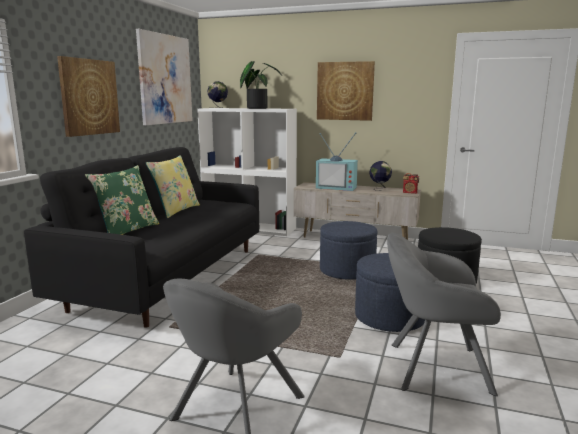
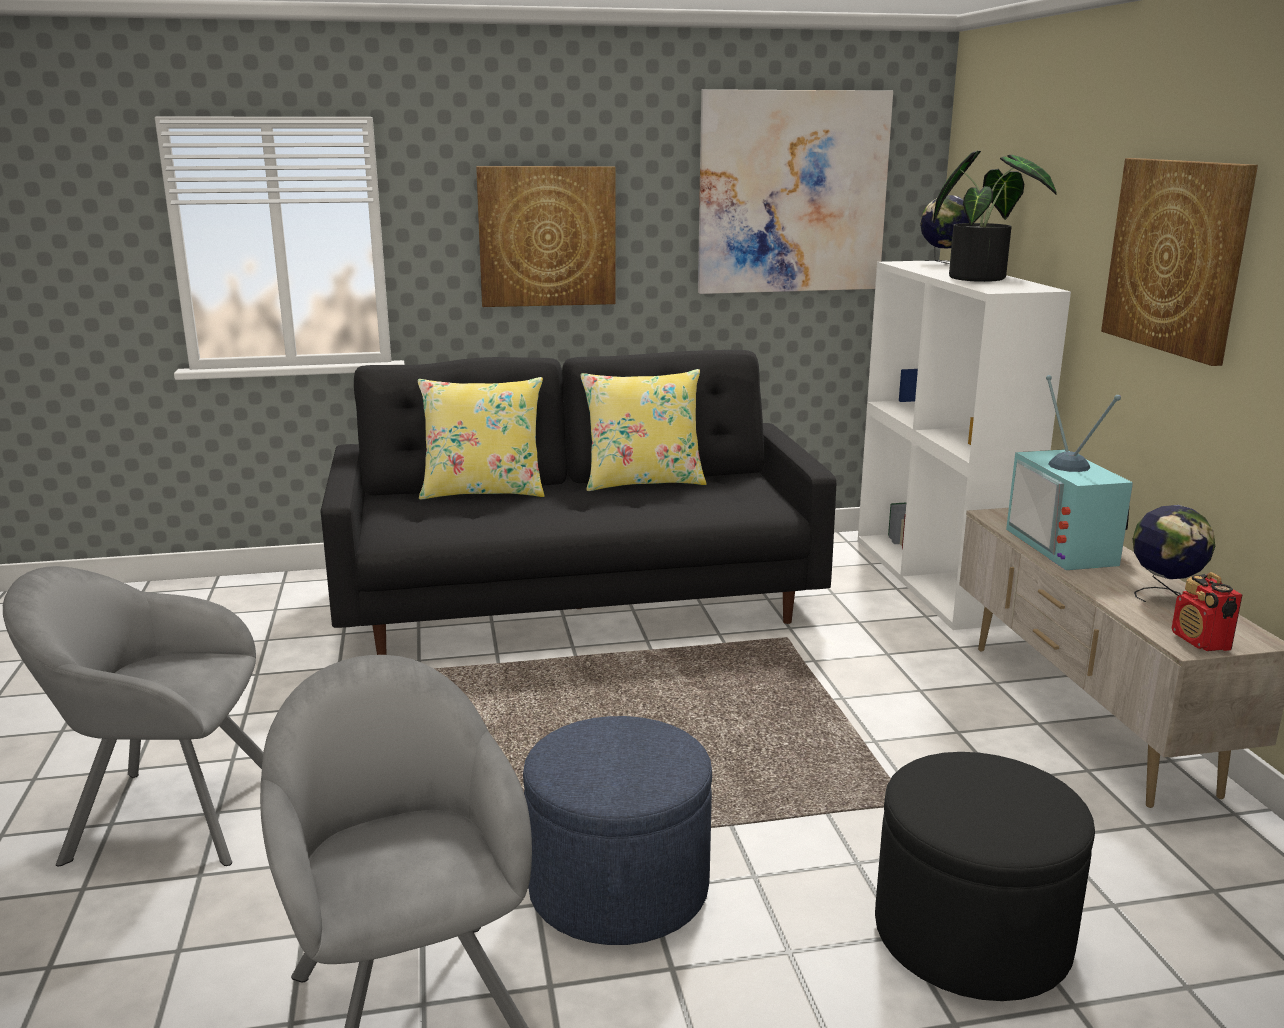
camera: 60 degrees right, 5 degrees up
(127, 231) = (483, 491): green pillow -> yellow pillow
(347, 270) = (834, 763): blue ottoman -> none

